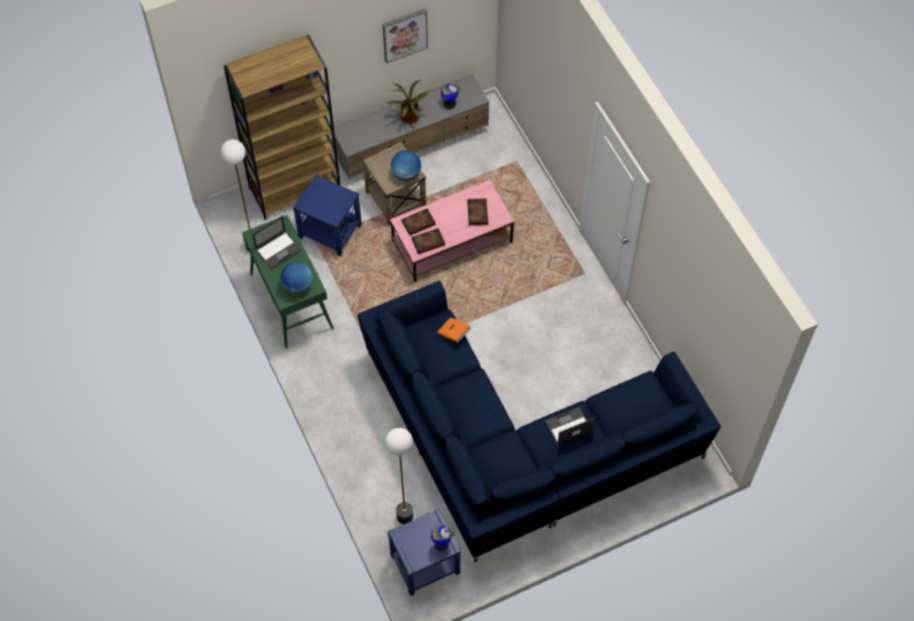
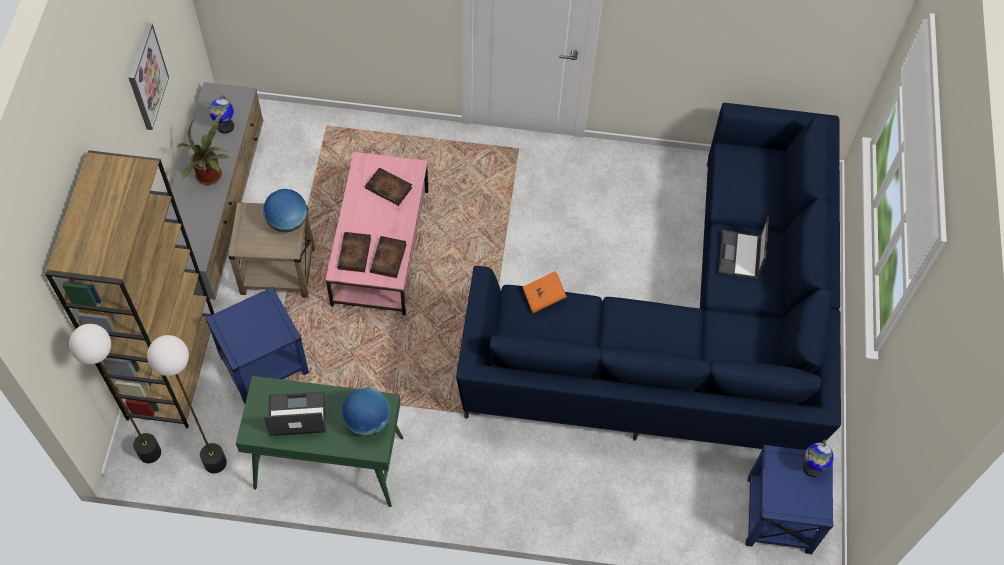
camera: 60 degrees left, 0 degrees up
(278, 249) = (296, 414): laptop -> laptop turned 90 degrees counterclockwise
(404, 516) = (705, 502): floor lamp -> floor lamp (149, 453)

